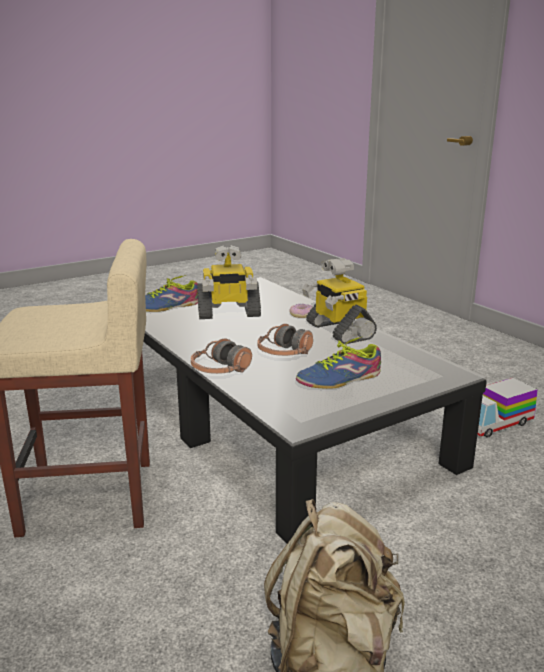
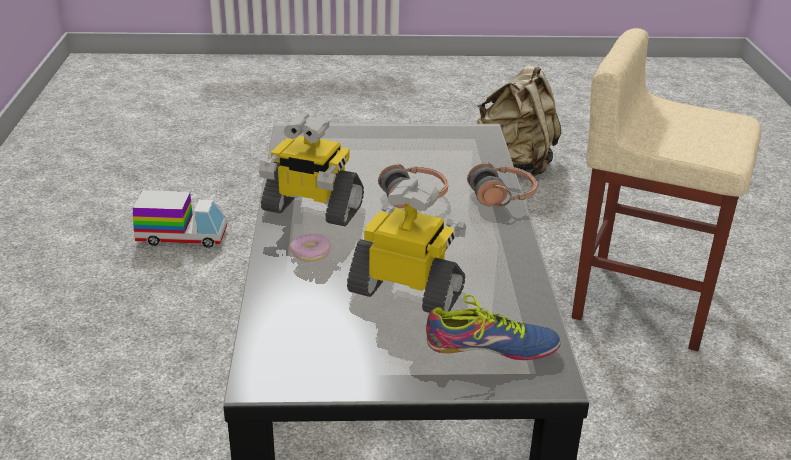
camera: 150 degrees left, 10 degrees up
(338, 331) = (311, 209): toy robot -> toy robot turned 105 degrees clockwise
(340, 379) = (400, 154): shoe -> none

